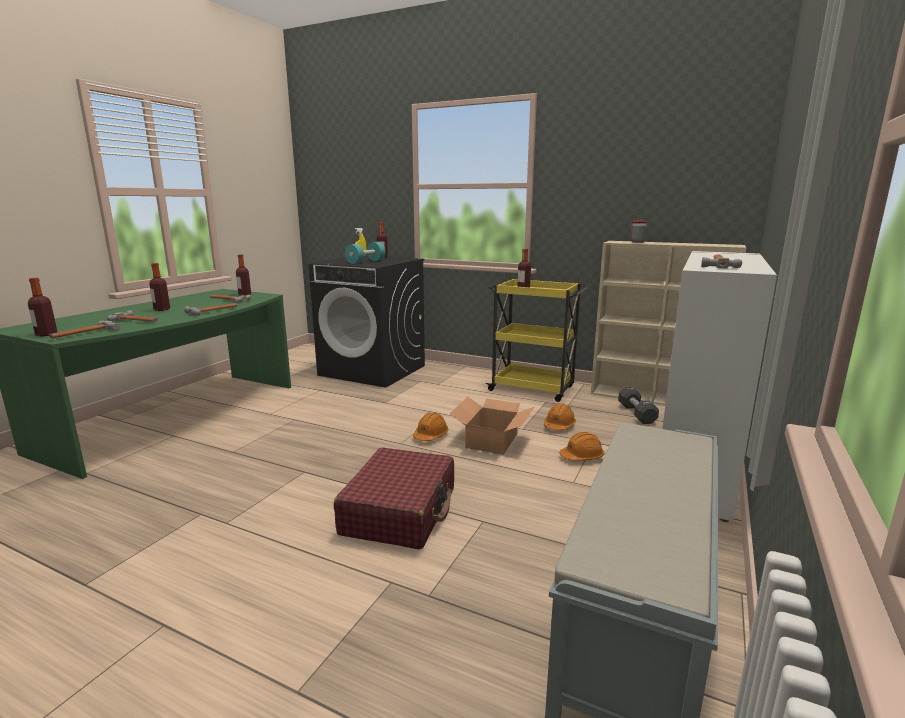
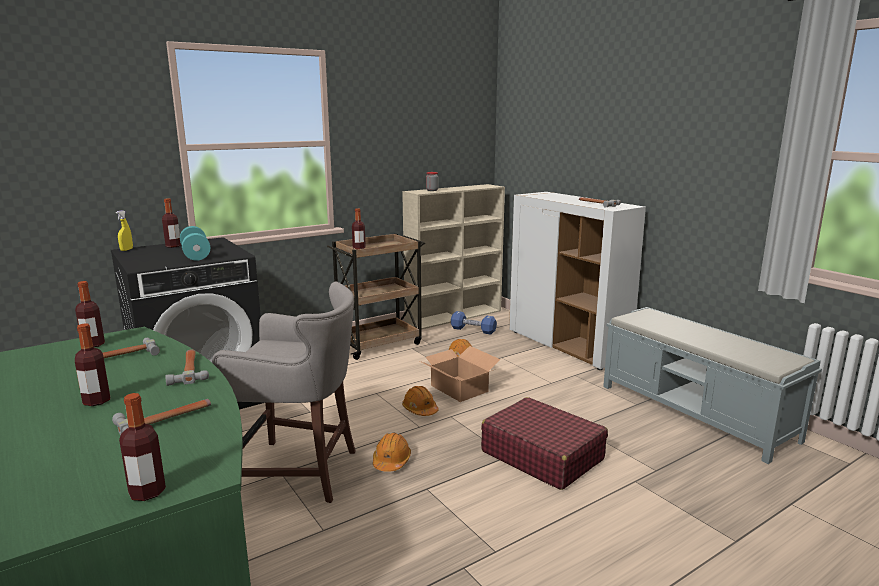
camera: 60 degrees left, 0 degrees up
(83, 334) = (200, 459): hammer -> none
(299, 424) = (301, 472): none -> grey stool
(533, 389) = (379, 344): yellow cart -> brown cart
(582, 457) = (519, 368): orange hard hat -> orange hard hat (391, 461)
(636, 414) = (473, 330): black dumbbell -> blue dumbbell

